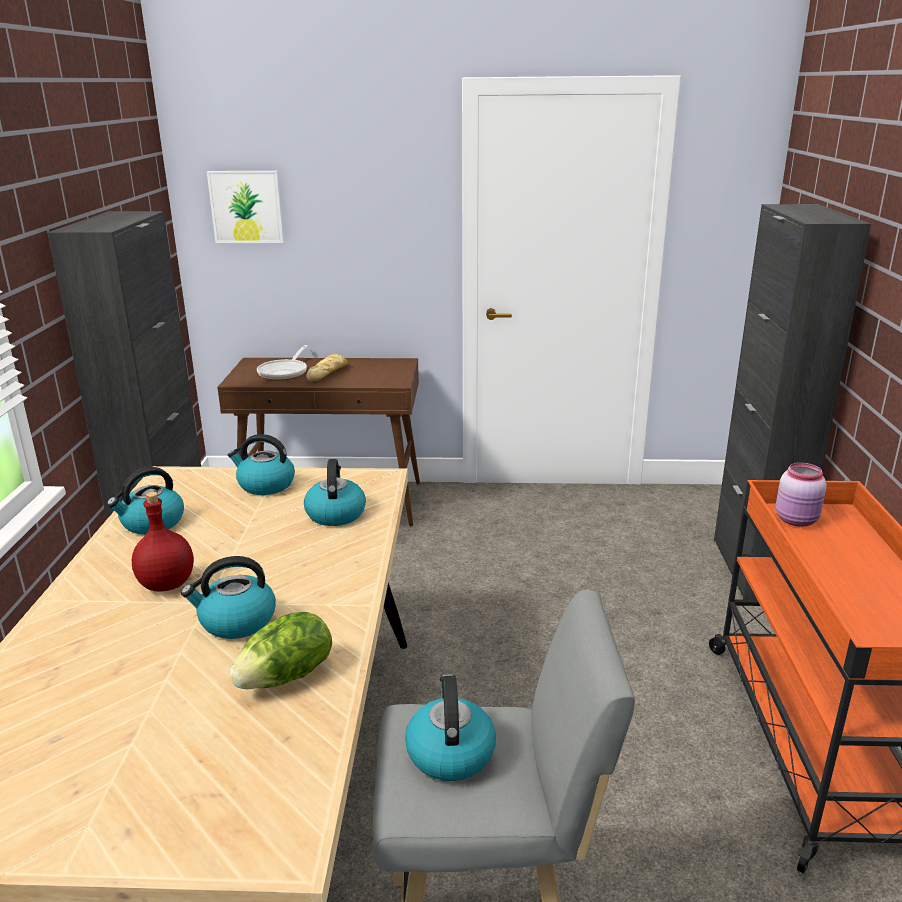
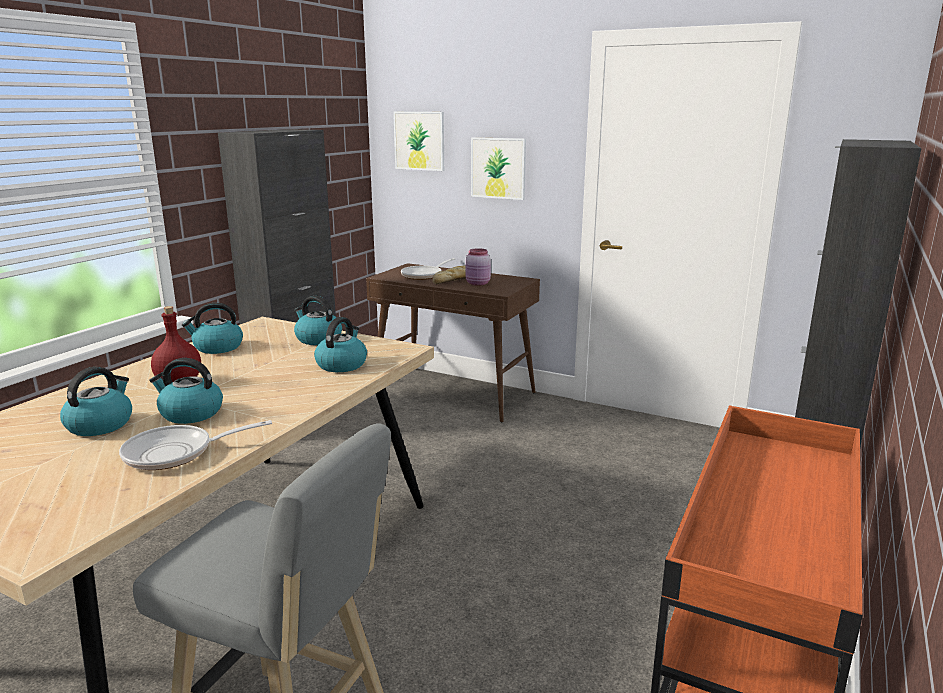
camera: 25 degrees right, 5 degrees down
(287, 676) = (176, 453): lettuce -> frying pan
(356, 236) = (498, 168): none -> picture
(450, 752) = (241, 539): kettle -> kettle (100, 424)
(797, 520) = (766, 454): pink jar -> pink jar (478, 283)

